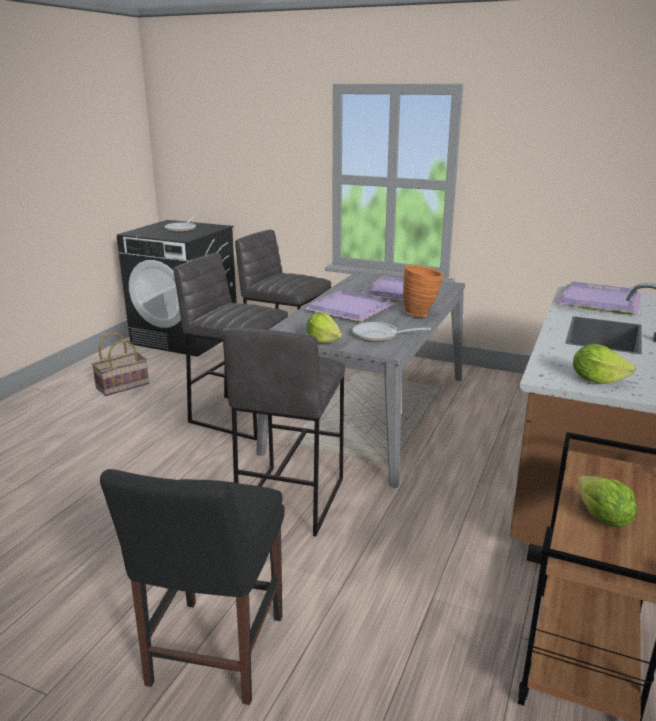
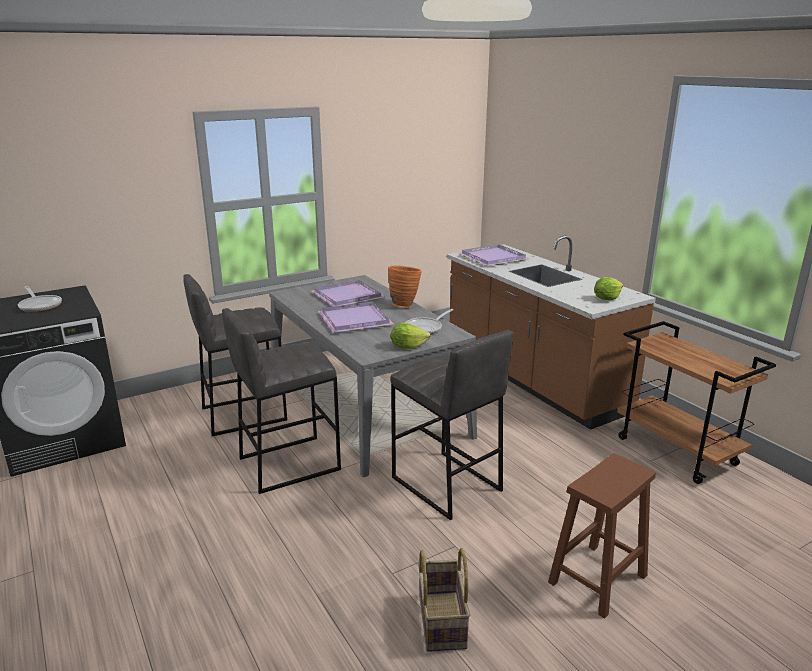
camera: 55 degrees left, 0 degrees up
(122, 385) = (113, 511): basket -> basket (440, 620)
(213, 655) = (597, 580): black chair -> brown stool
(602, 518) = (699, 361): lettuce -> none

